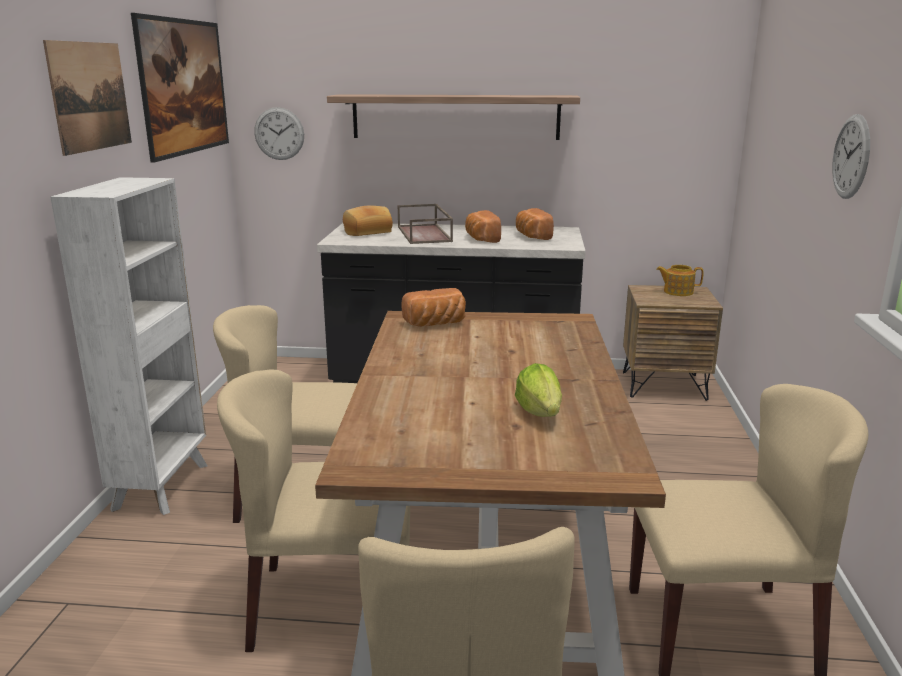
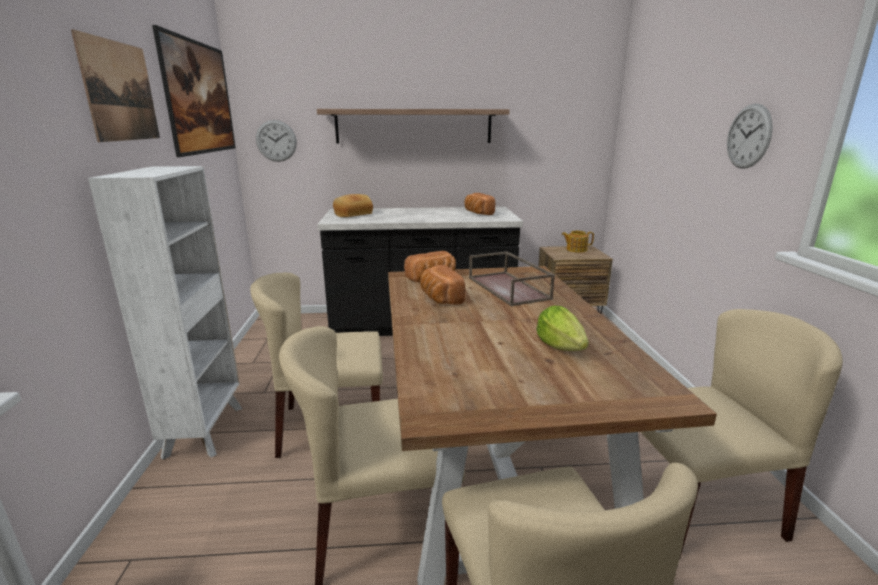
camera: 10 degrees left, 0 degrees up
(425, 234) = (398, 214): brown tray -> brown tray (509, 288)
(481, 239) = (442, 216): bread -> bread (439, 298)

